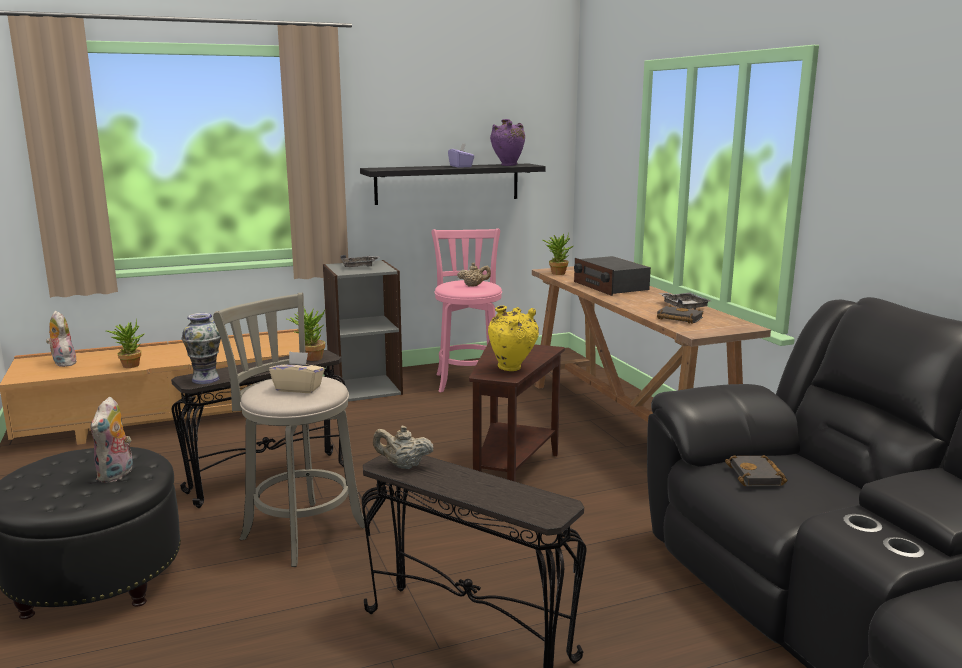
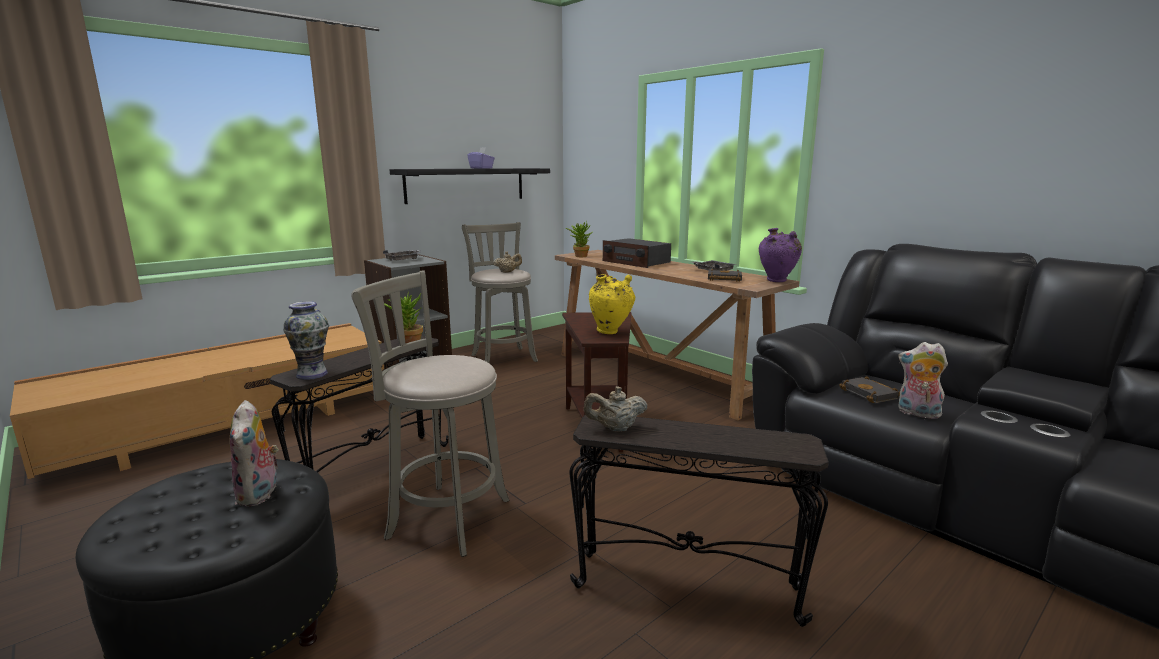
camera: 20 degrees left, 0 degrees up
(62, 363) = (87, 382): plush toy -> plush toy (917, 413)
(129, 365) = (177, 375): potted plant -> none
(298, 388) = (446, 368): beige tissue box -> none
(468, 380) = (503, 357): pink stool -> grey stool
(507, 165) = (518, 168): purple vase -> purple vase (777, 281)

